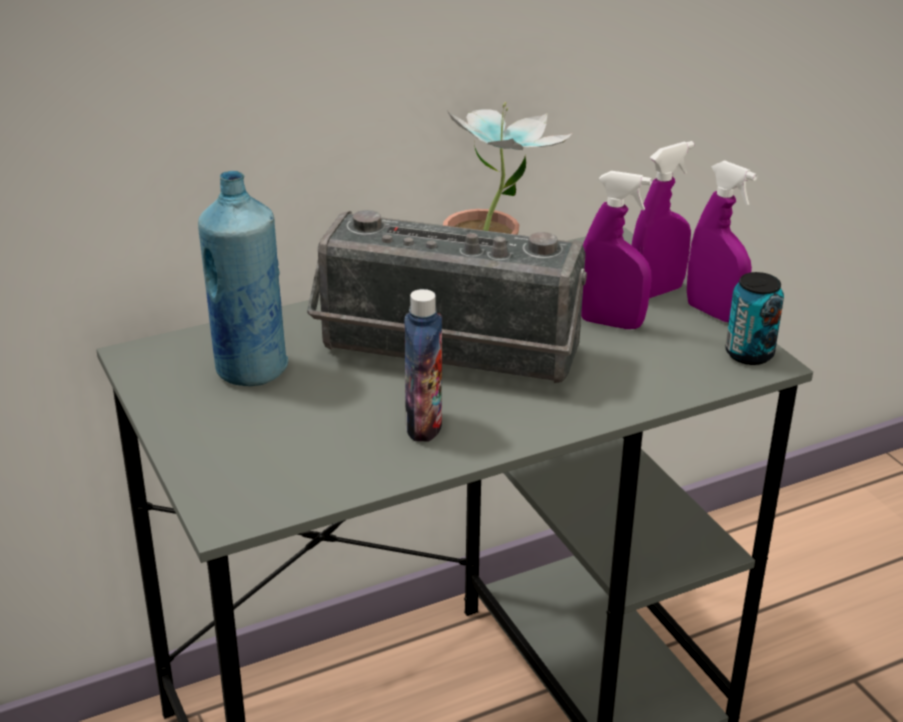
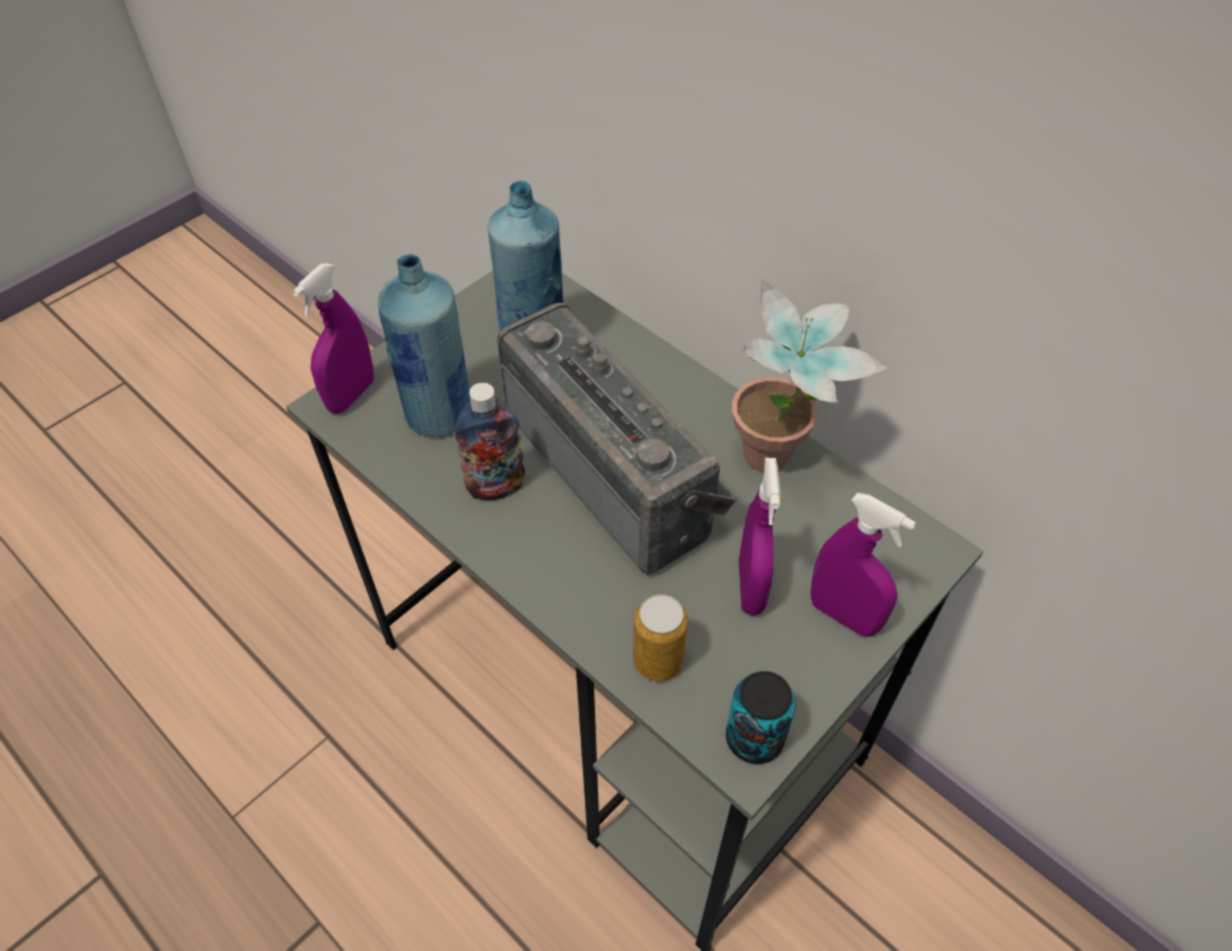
camera: 70 degrees right, 20 degrees up
(302, 444) = (439, 415): none -> blue bottle
(445, 357) = (616, 469): radio -> radio turned 150 degrees clockwise
(662, 380) = (658, 661): none -> can
(713, 313) = (828, 683): purple spray bottle -> purple spray bottle (351, 395)

